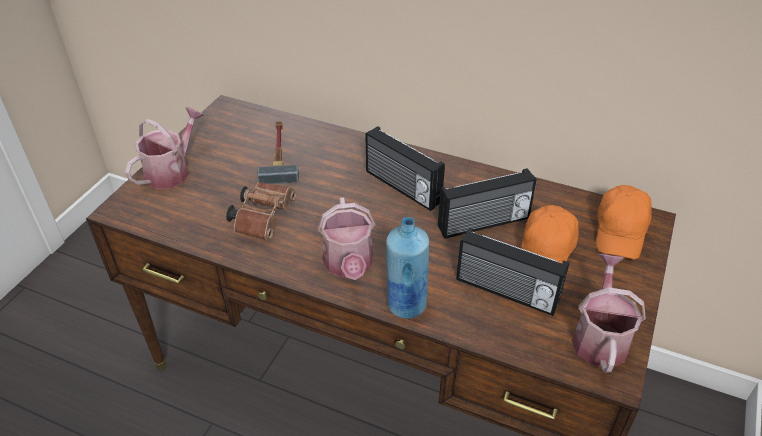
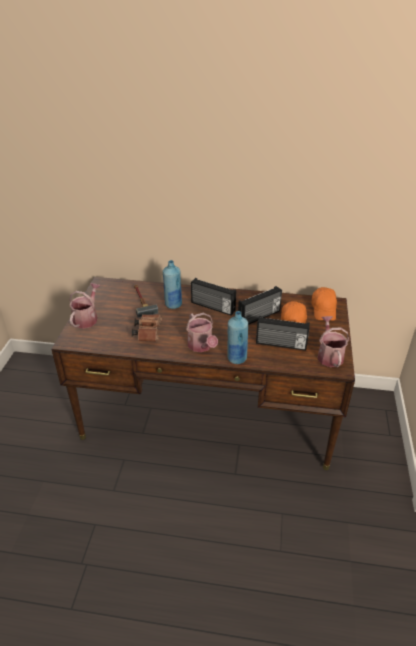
camera: 15 degrees left, 5 degrees down
(332, 170) = (173, 304): none -> blue bottle

